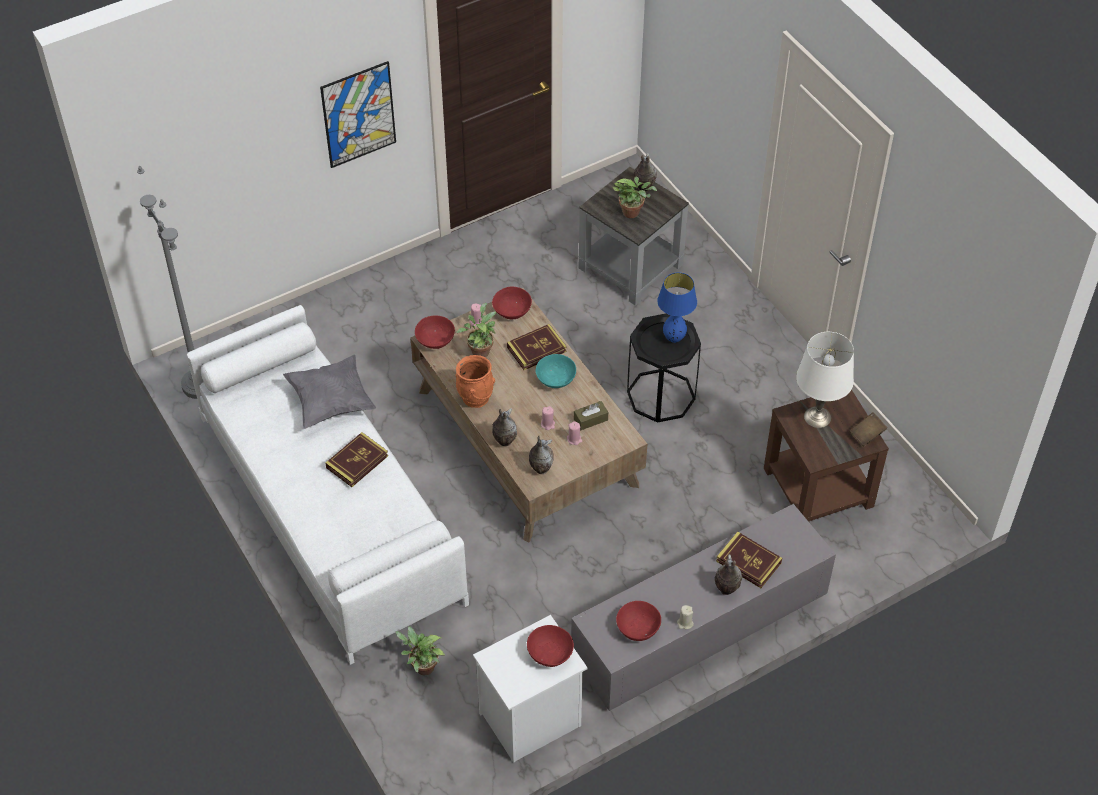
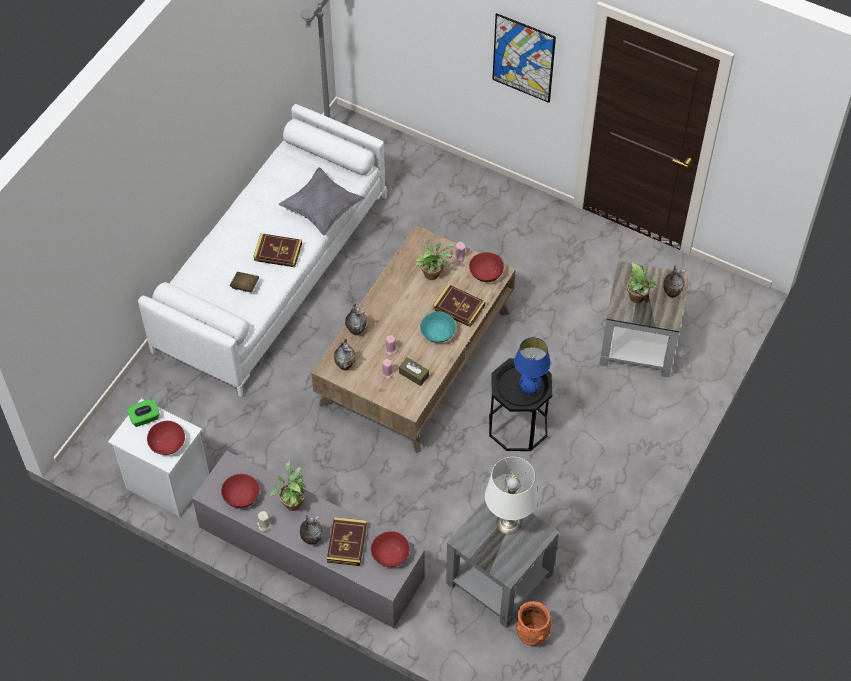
camera: 60 degrees right, 5 degrees up
(422, 667) = (172, 395): potted plant -> potted plant (292, 502)
(435, 340) = (423, 241): red bowl -> red bowl (390, 555)
(476, 398) = (385, 293): orange vase -> orange vase (532, 635)
(502, 661) = (145, 418): none -> green tissue box
(820, 487) = (500, 579): brown side table -> grey side table
(867, 435) = (514, 567): brown book -> brown book (245, 286)

